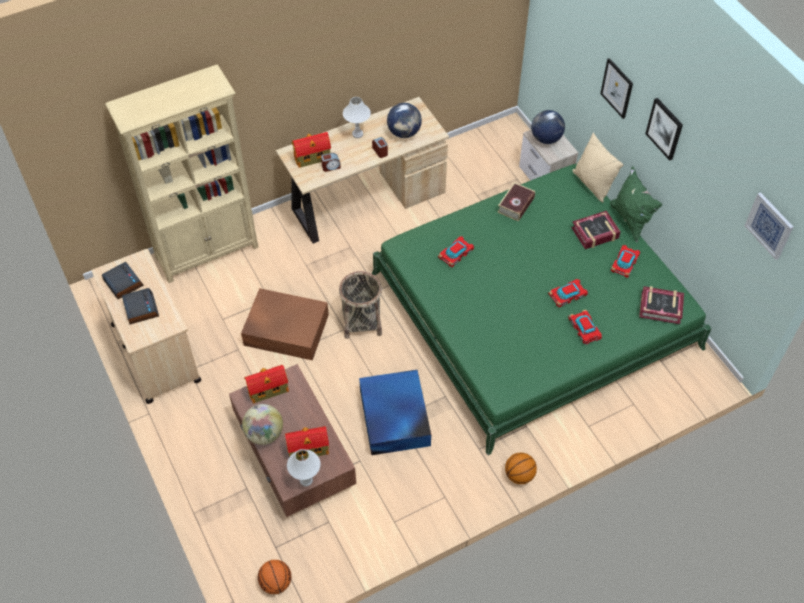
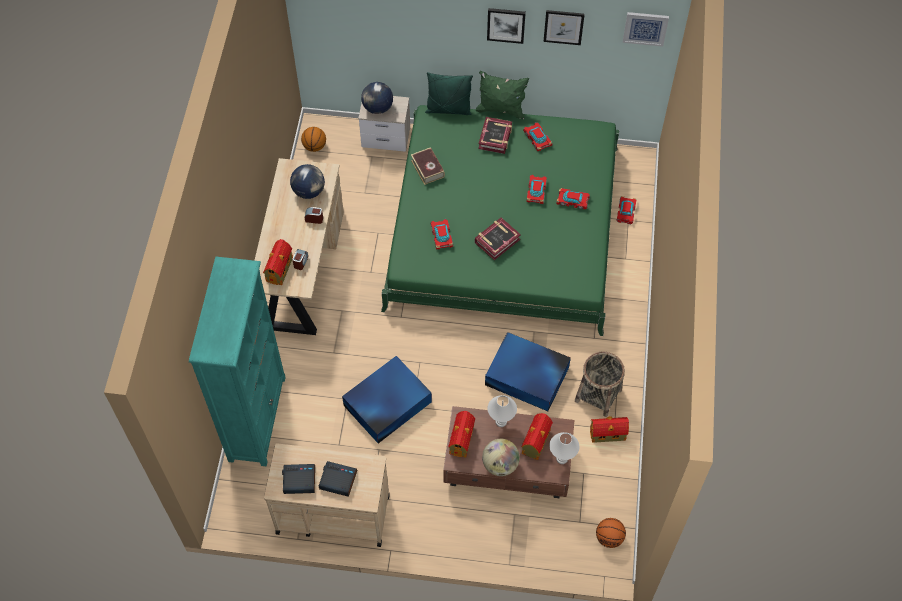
camera: 55 degrees left, 5 degrees up
(207, 251) = (257, 418): beige bookcase -> turquoise bookcase
(285, 329) = (386, 404): brown storage box -> blue storage box
(357, 134) = (282, 223): white table lamp -> white table lamp (501, 421)
(361, 322) = (422, 346): basket -> basket (598, 395)
(385, 519) = (608, 434): none -> toy house
(519, 475) = (633, 326): basketball -> basketball (315, 146)
(592, 184) = (448, 109): beige pillow -> green pillow
(617, 88) = (436, 25): picture -> picture (563, 27)
(640, 396) = (625, 212): none -> toy car
(660, 307) = (591, 144): book -> book (497, 241)

